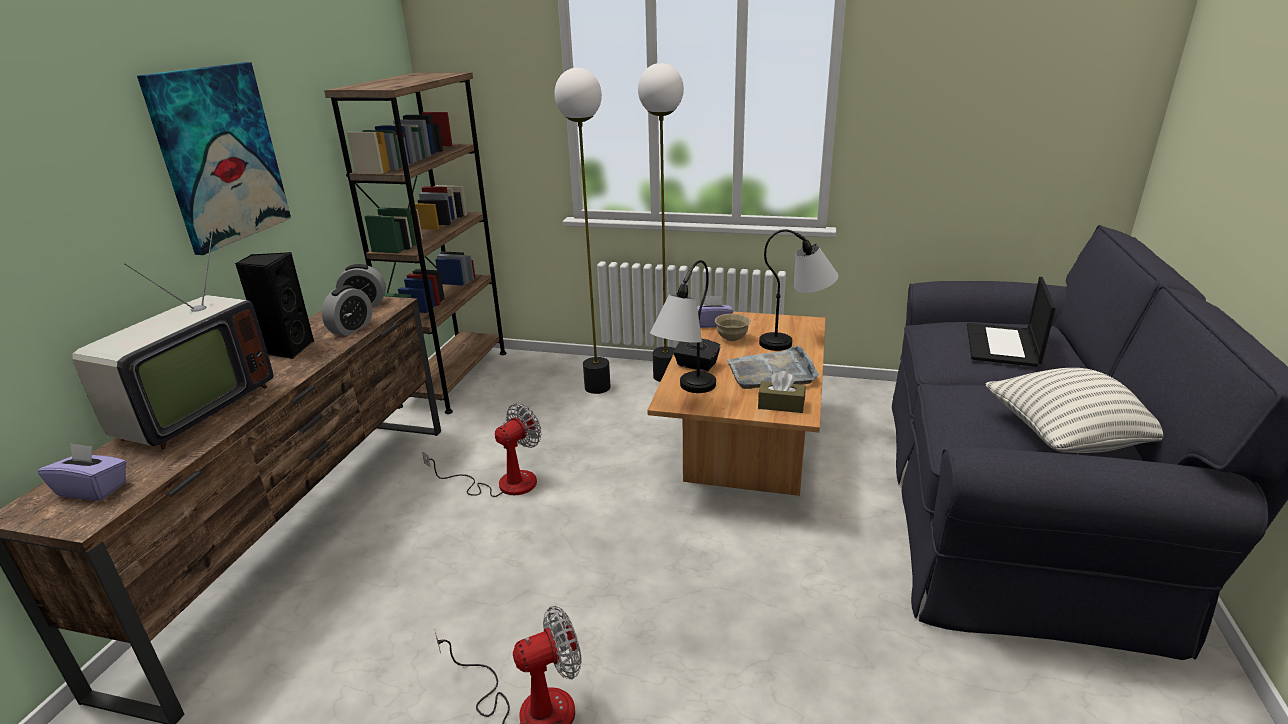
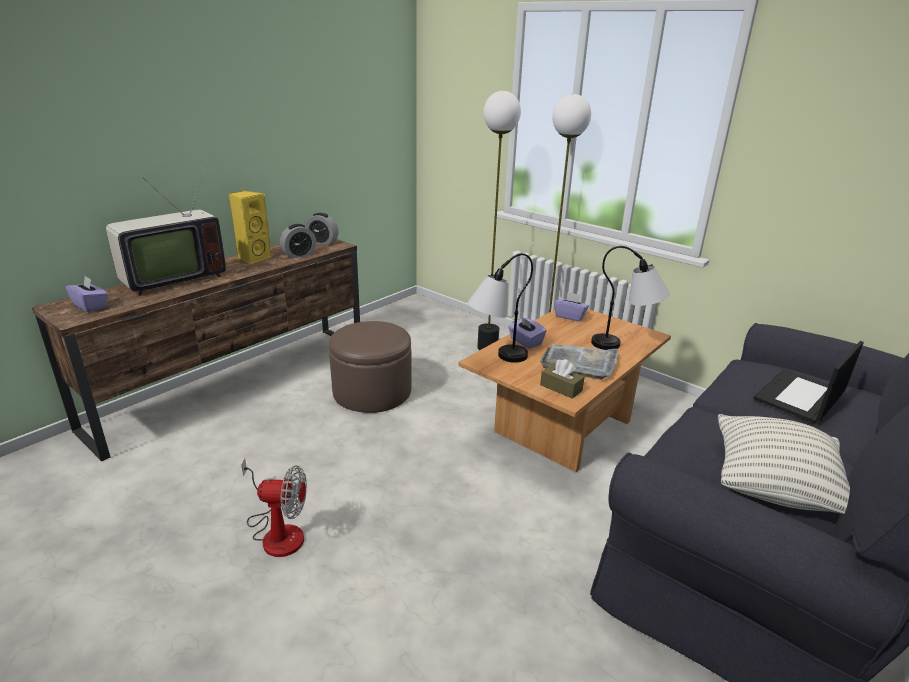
camera: 25 degrees right, 0 degrees up
(219, 156) = (237, 122): picture -> none
(287, 349) = (253, 258): black speaker -> yellow speaker
(454, 378) = (396, 315): brown bookcase -> none
(503, 483) = (372, 391): fan -> brown ottoman
(696, 365) = (525, 342): black tissue box -> purple tissue box
(732, 338) = (573, 331): beige bowl -> none

